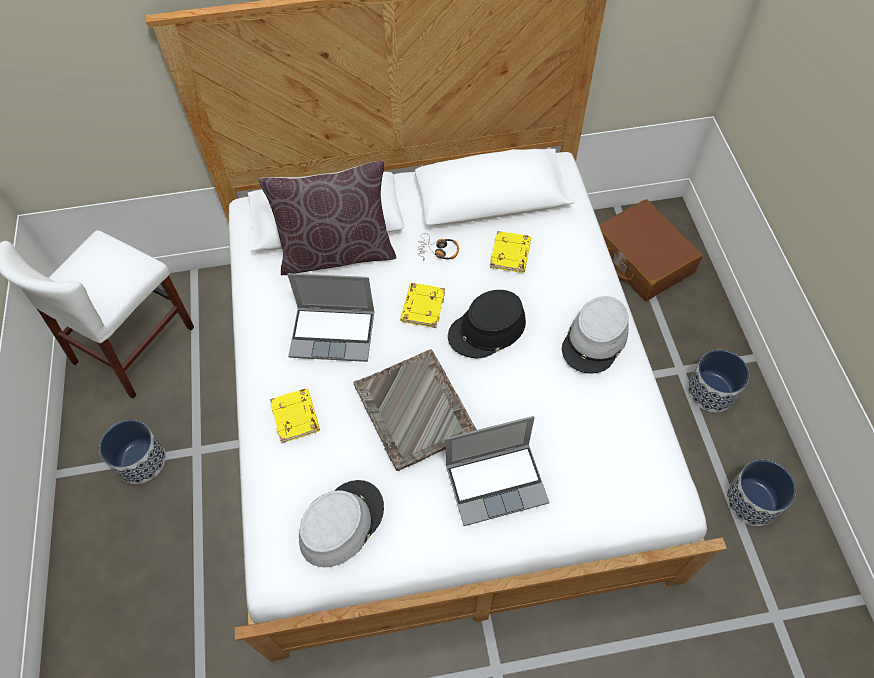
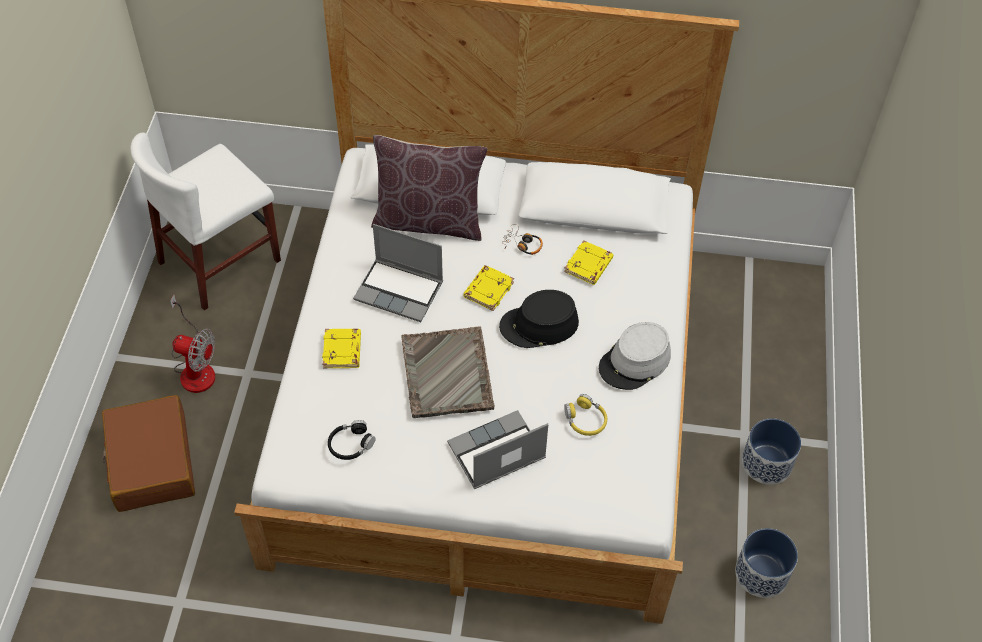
camera: 15 degrees right, 5 degrees down
(141, 460) = (195, 367): planter -> fan
(341, 523) = (350, 444): grey hat -> black headphones
(497, 482) = (496, 453): laptop -> laptop turned 150 degrees clockwise
(572, 417) = (585, 420): none -> yellow headphones
(642, 259) = (752, 317): brown suitcase -> brown suitcase (151, 462)

